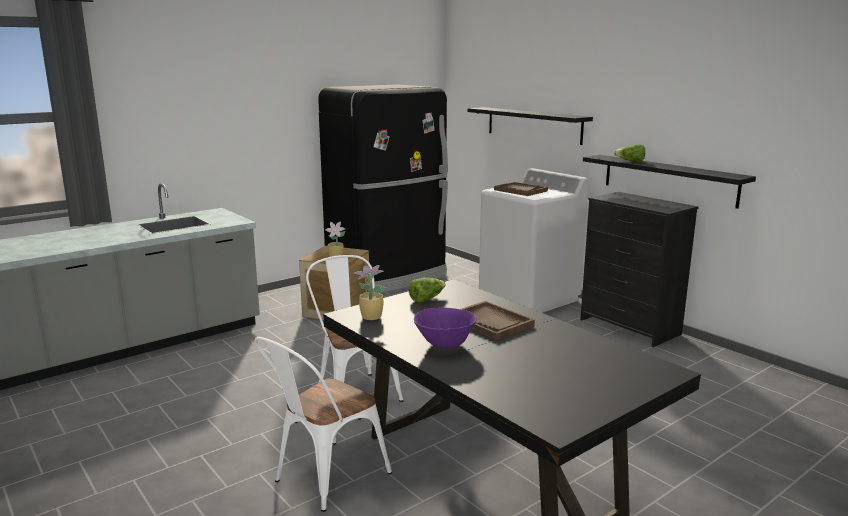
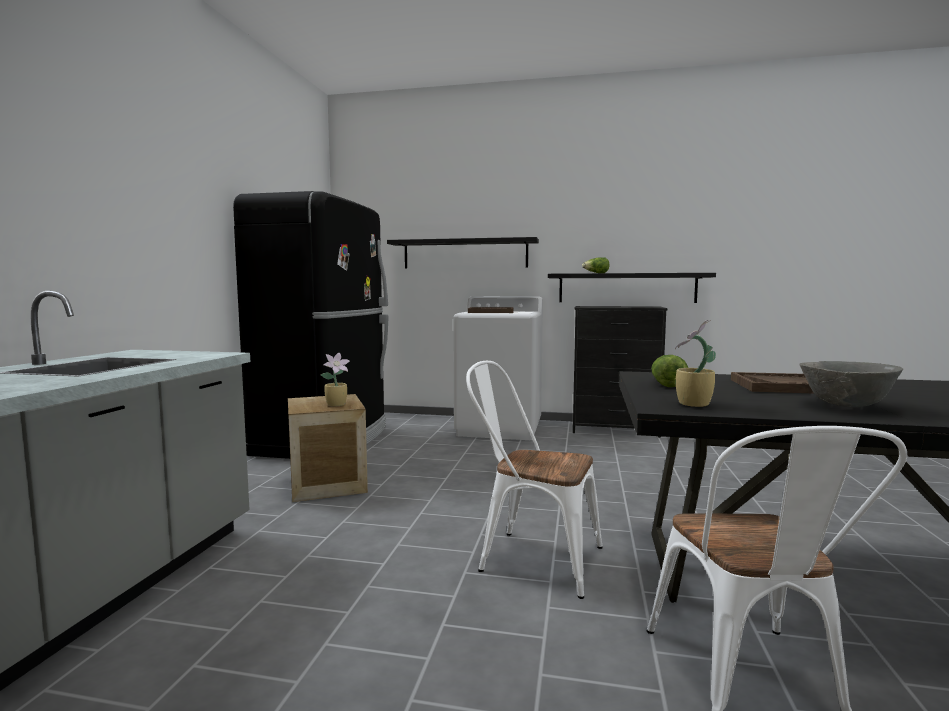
camera: 40 degrees left, 10 degrees down
(444, 345) = (846, 406): purple bowl -> grey bowl

